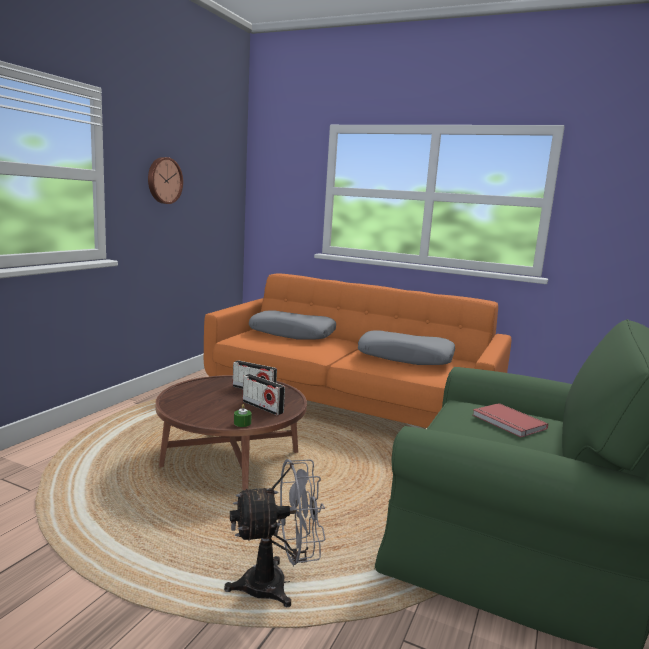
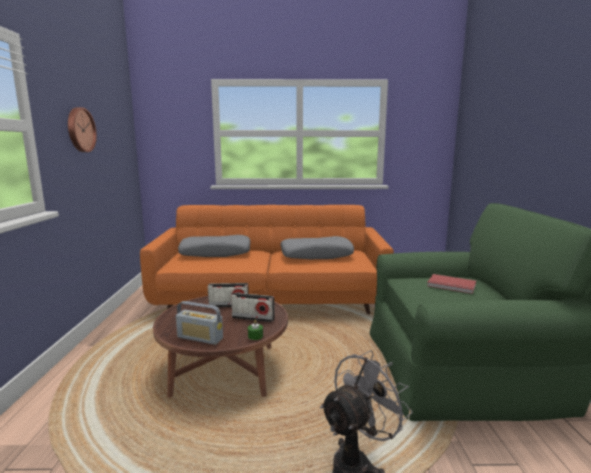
camera: 25 degrees left, 0 degrees up
(191, 411) = (200, 338): none -> radio

